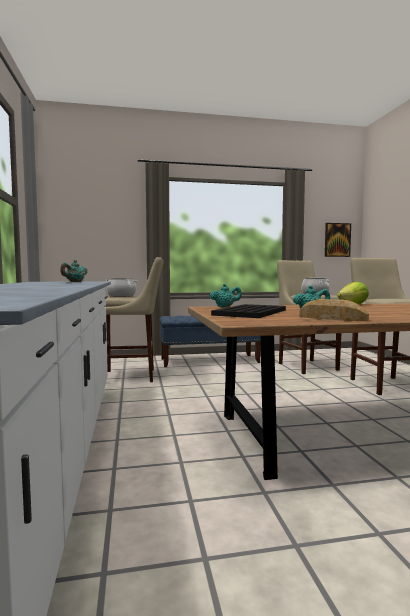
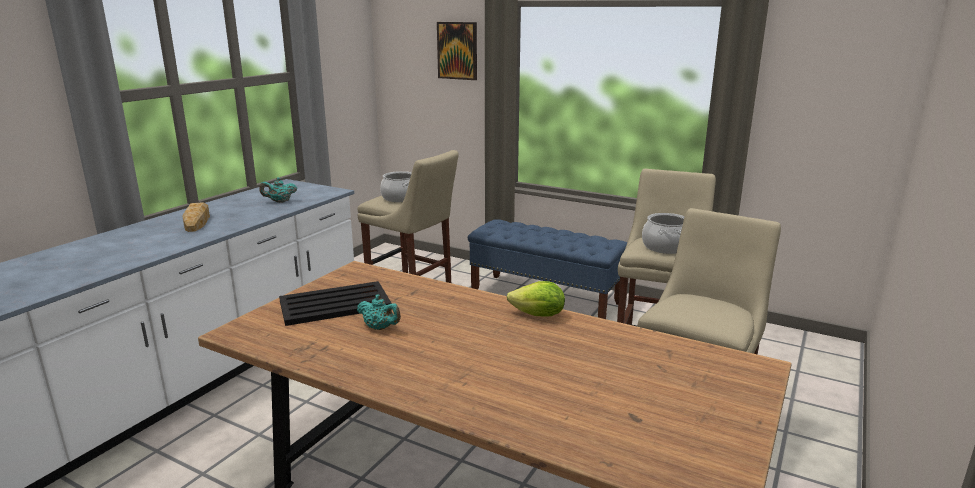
camera: 40 degrees right, 15 degrees up
(225, 307) = (377, 274): turquoise teapot -> none
(332, 318) = (335, 354): bread -> bread (197, 222)
(337, 240) = (846, 121): picture -> picture (457, 50)

